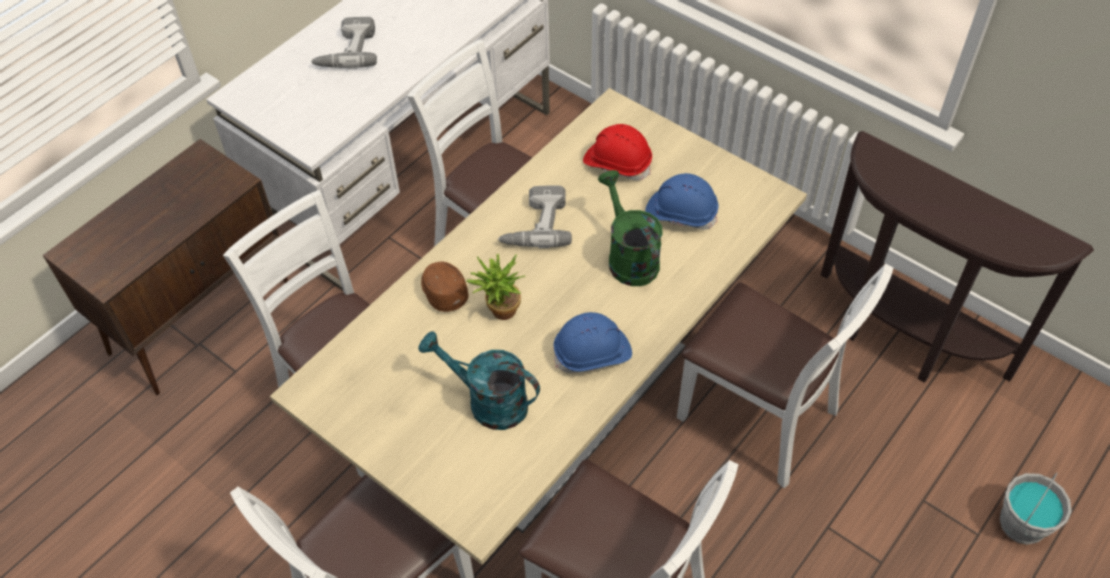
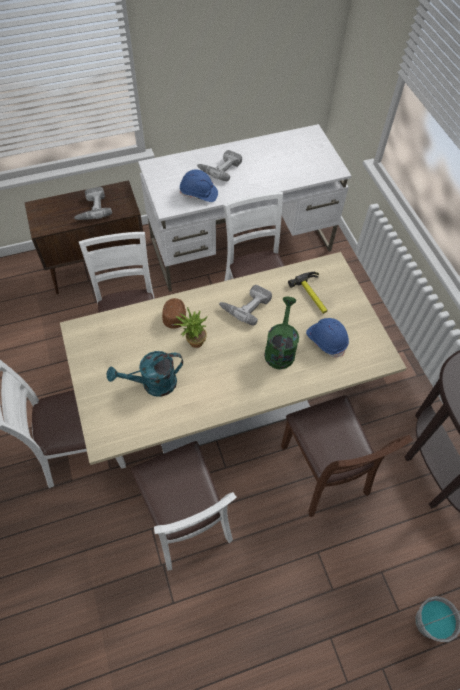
camera: 30 degrees right, 5 degrees up
(171, 209) = (91, 208): none -> power drill
(488, 401) = (153, 384): turquoise watering can -> turquoise watering can turned 75 degrees counterclockwise
(592, 354) = (222, 390): blue hard hat -> blue hard hat (198, 193)
(617, 163) = (313, 295): red hard hat -> hammer
(758, 417) = (323, 471): white chair -> brown chair

